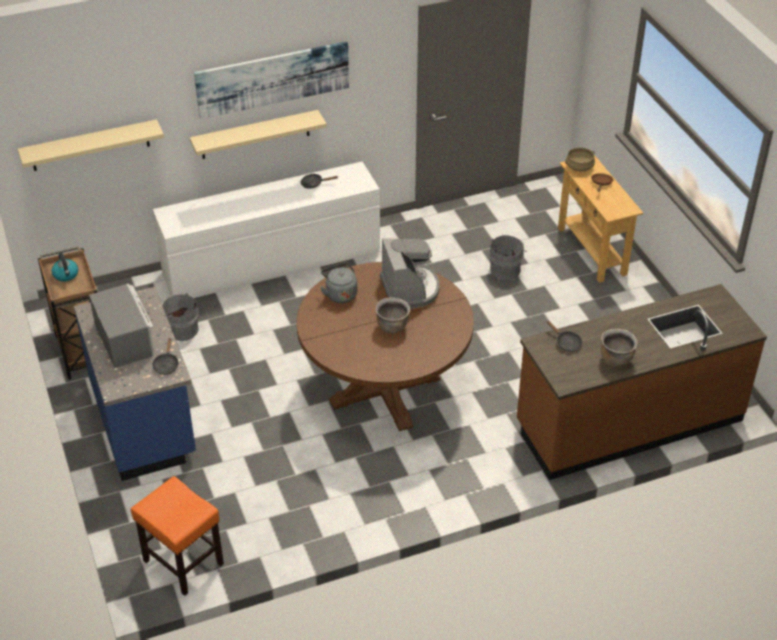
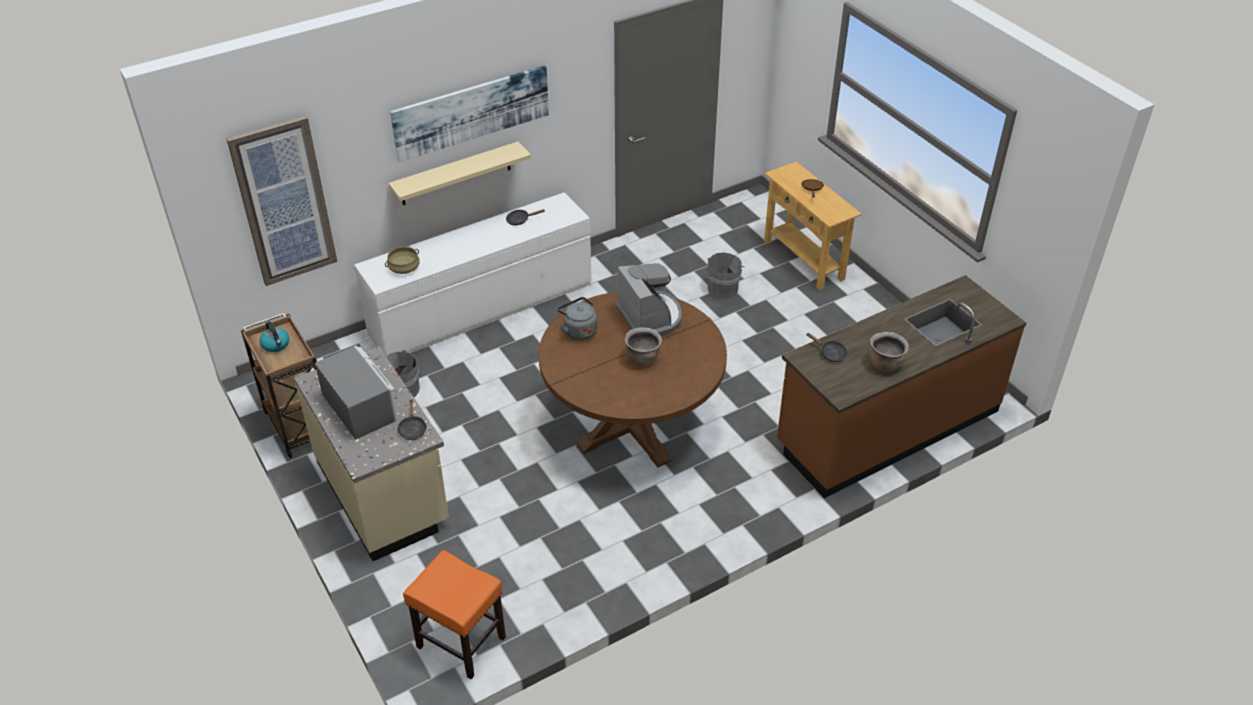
camera: 10 degrees left, 0 degrees up
(90, 145) = (284, 202): beige shelf -> picture
(145, 421) = (383, 492): blue counter -> beige counter
(579, 166) = (785, 175): beige cooking pot -> beige cooking pot (404, 268)

